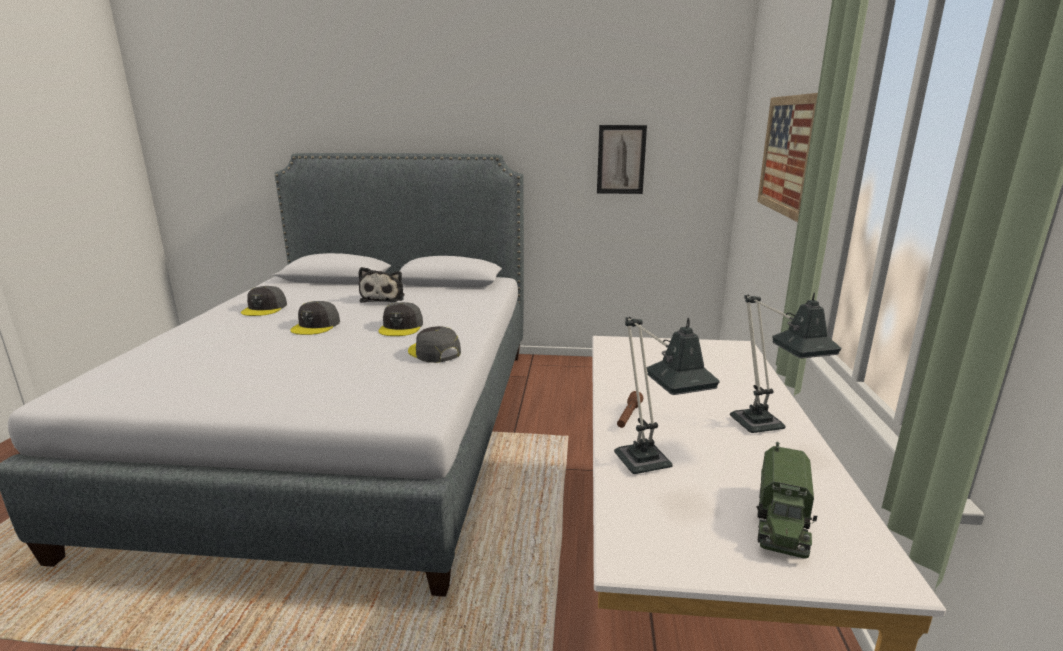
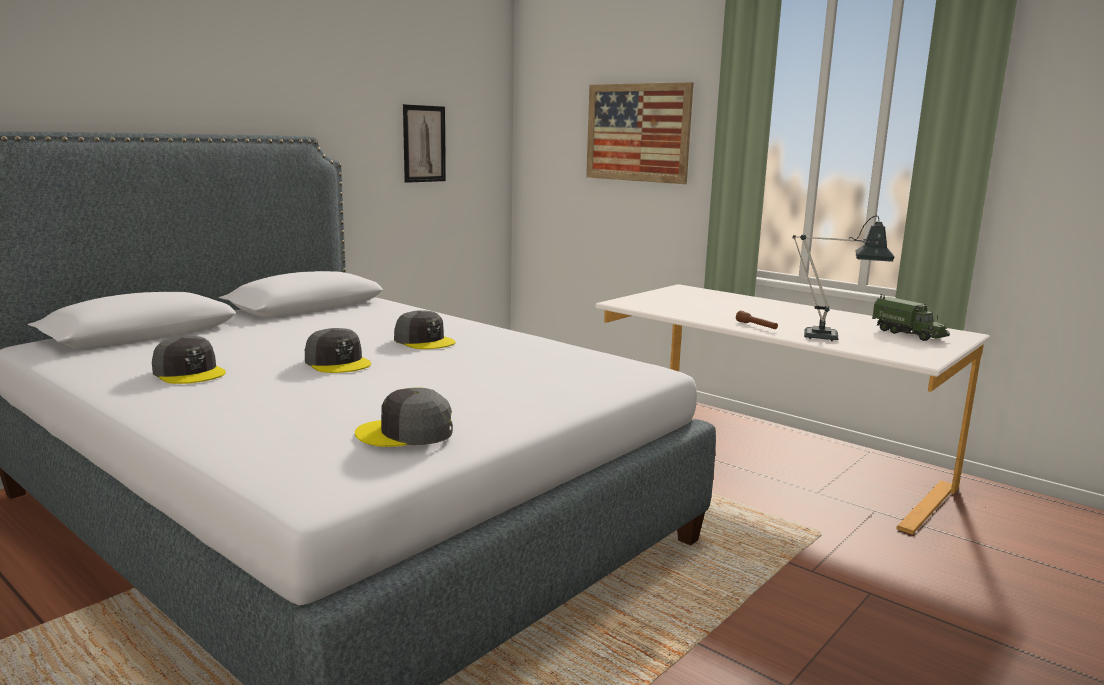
camera: 55 degrees left, 5 degrees down
(384, 298) = (299, 331): plush toy -> none
(434, 352) = (523, 344): grey cap -> grey cap (406, 432)
(763, 429) = (809, 313): table lamp -> none

